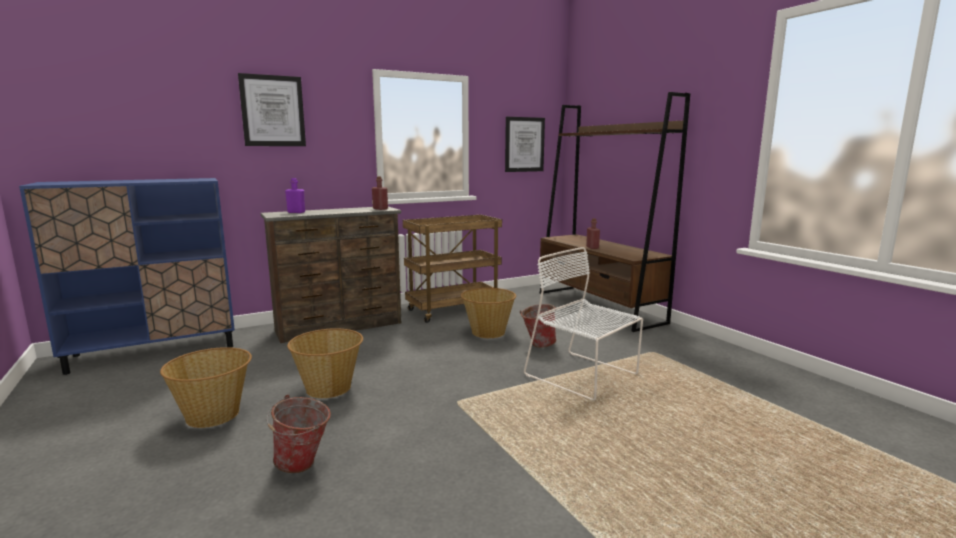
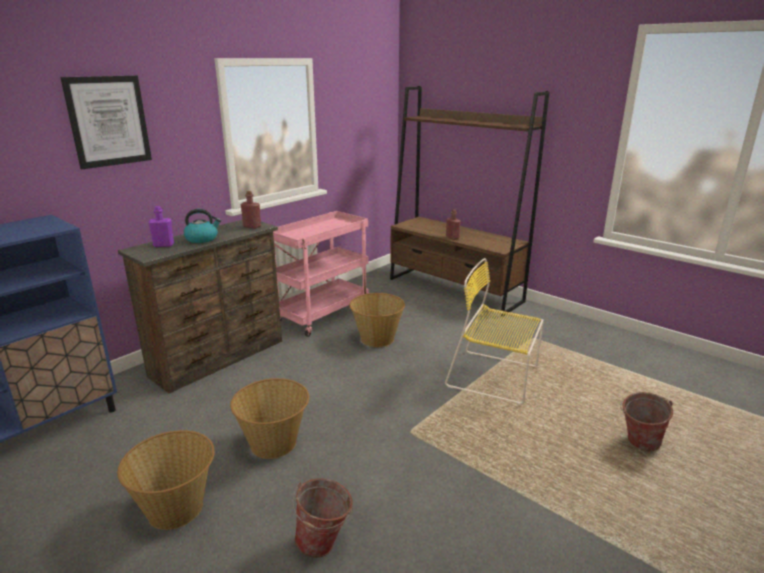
camera: 20 degrees left, 10 degrees up
(330, 211) = (202, 239): none -> kettle
(453, 310) = (322, 314): brown cart -> pink cart
(524, 144) = (365, 128): picture -> none
(537, 344) = (432, 347): bucket -> bucket (638, 444)
(584, 376) = (495, 377): white chair -> yellow chair

